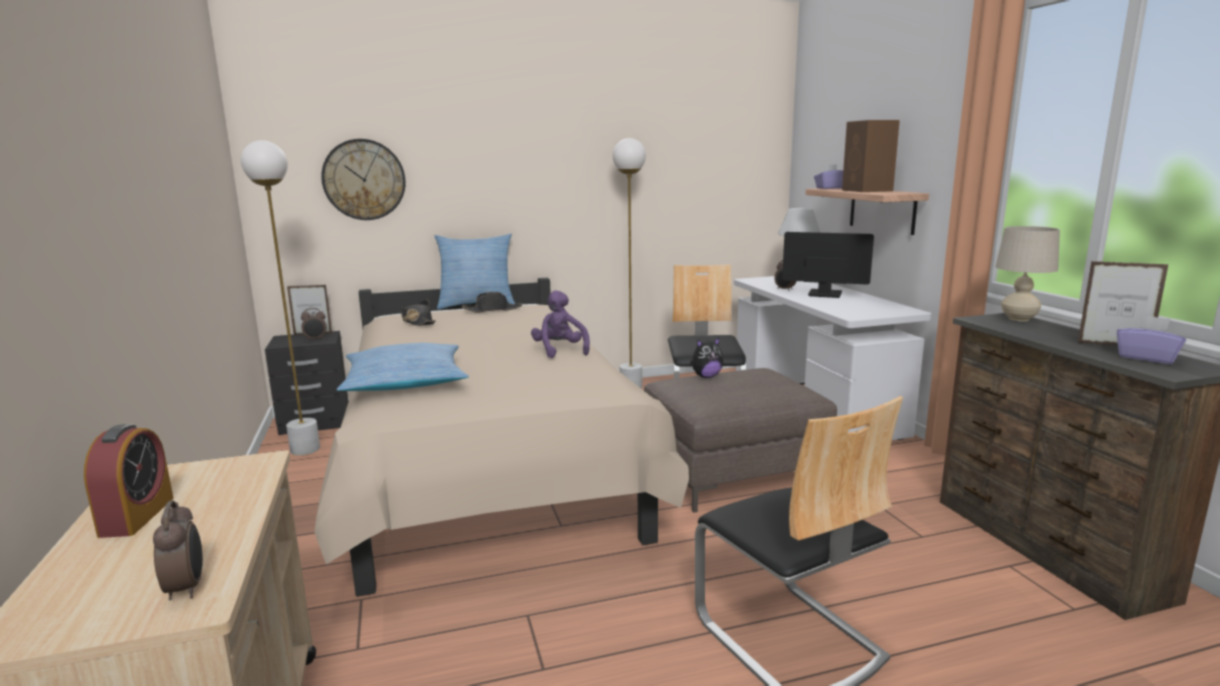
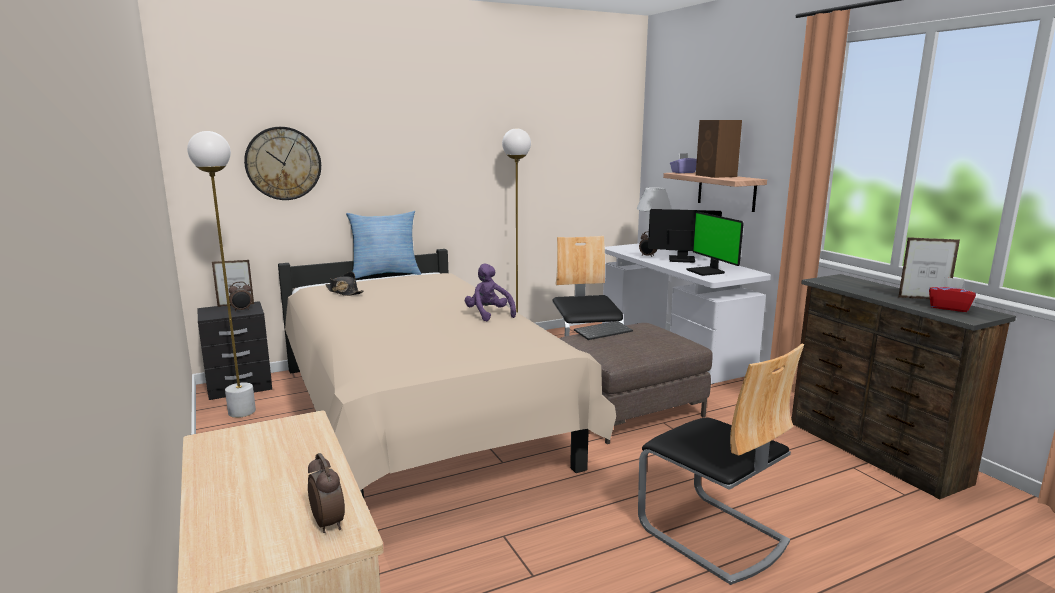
camera: 10 degrees left, 0 degrees up
(137, 516) = (235, 472): alarm clock -> none
(405, 382) = (371, 347): pillow -> none
(492, 310) = (405, 279): black hat -> none
(706, 376) = (603, 331): plush toy -> keyboard
(849, 308) = (707, 271): none -> monitor
(1018, 319) = (848, 279): beige table lamp -> none
(1147, 358) = (949, 308): purple tissue box -> red tissue box

